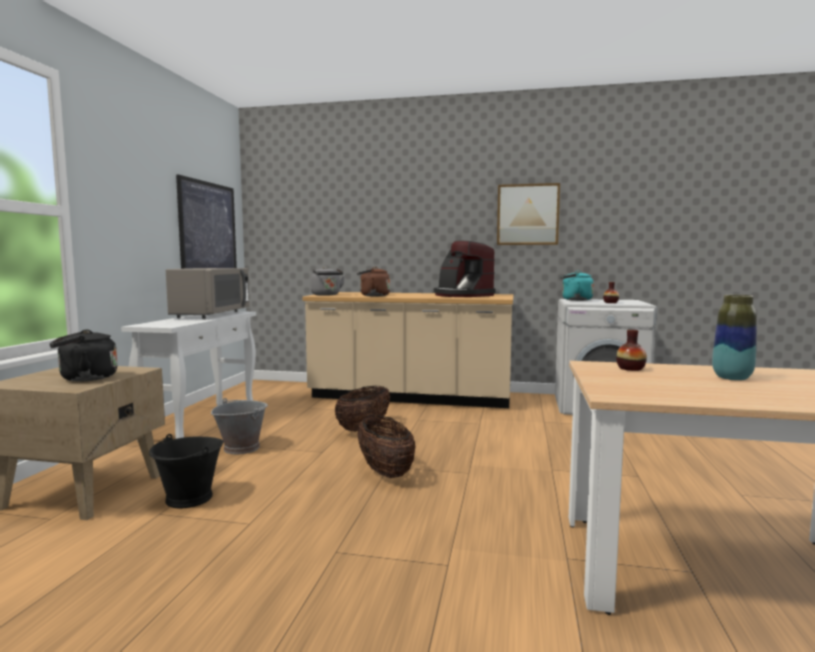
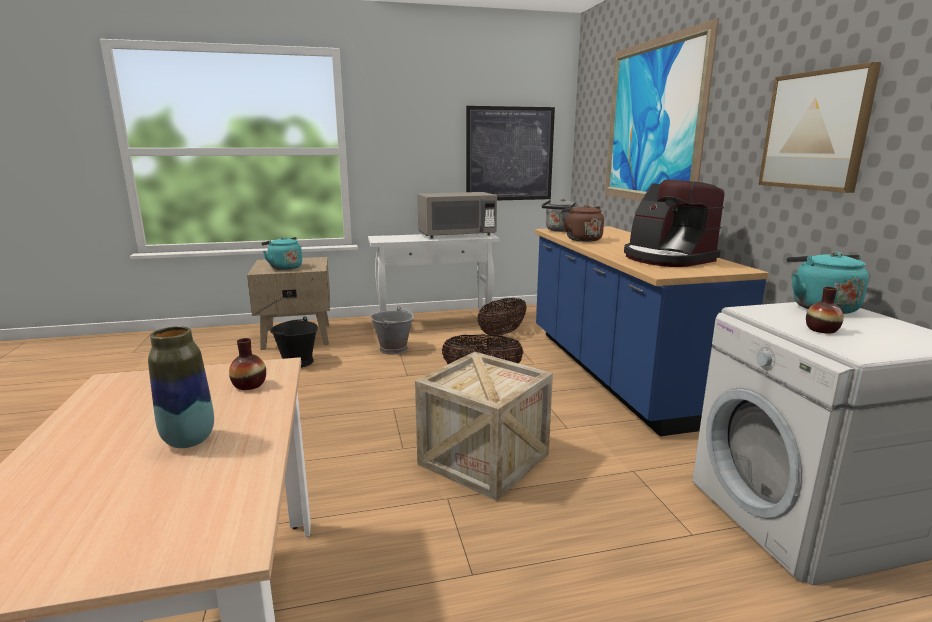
camera: 65 degrees right, 10 degrees up
(85, 378) = (284, 267): black kettle -> turquoise kettle
(373, 207) = (651, 122): none -> picture
(385, 471) = (380, 409): basket -> basket (502, 333)
(411, 397) = (616, 372): beige counter -> blue counter
(462, 295) = (666, 258): coffee machine -> coffee machine turned 60 degrees counterclockwise
(506, 451) = (484, 459): none -> crate

